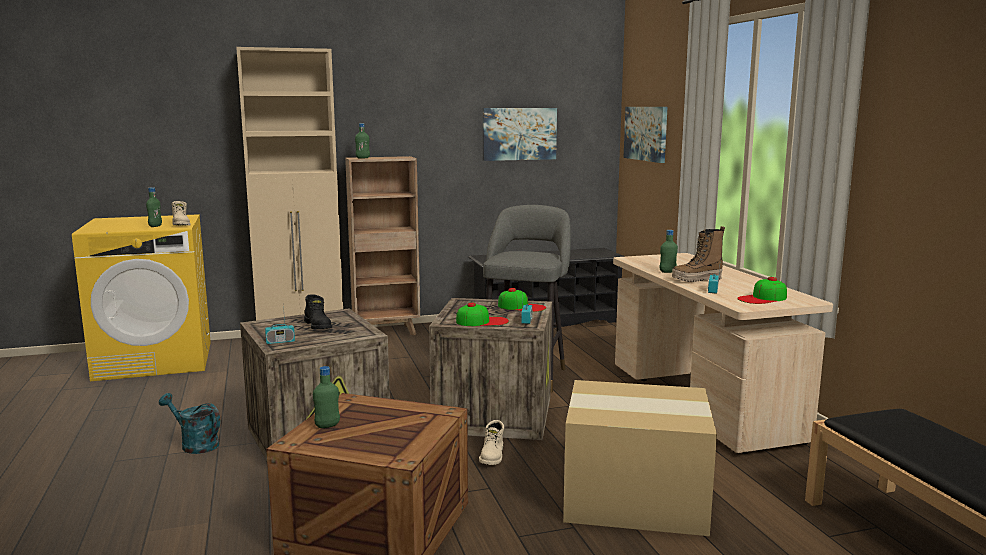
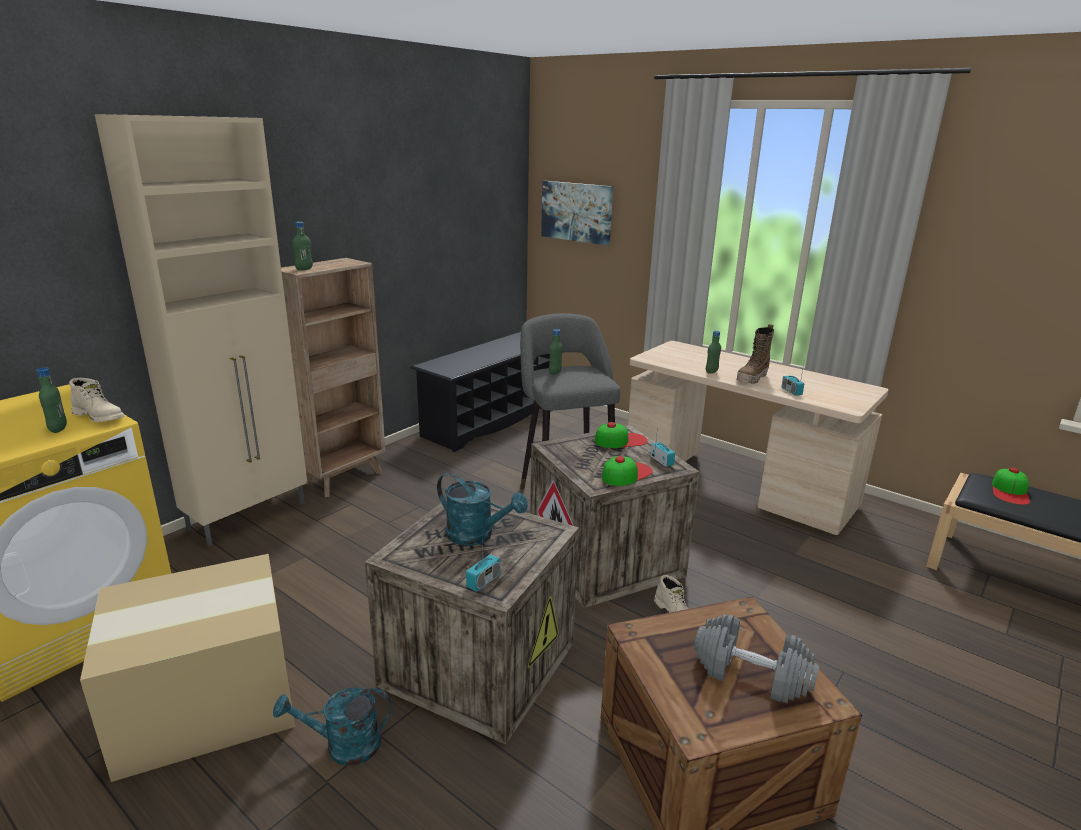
camera: 35 degrees left, 10 degrees up
(318, 326) = (477, 536): black boot -> turquoise watering can
(327, 426) = (683, 687): green bottle -> green bottle (555, 372)
(381, 434) = (752, 674): none -> grey dumbbell
(519, 134) = (446, 217): picture -> none
(637, 499) = (839, 616): cardboard box -> cardboard box (209, 702)
(762, 298) = (839, 393): cap -> cap (1010, 491)

